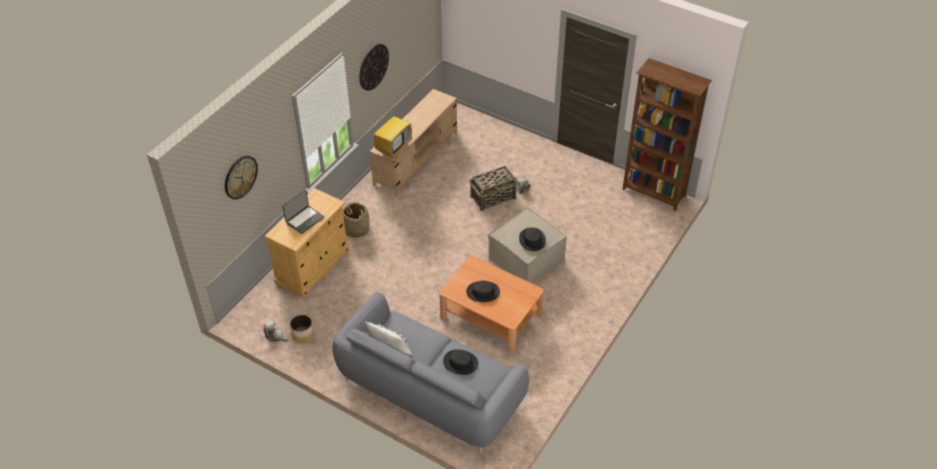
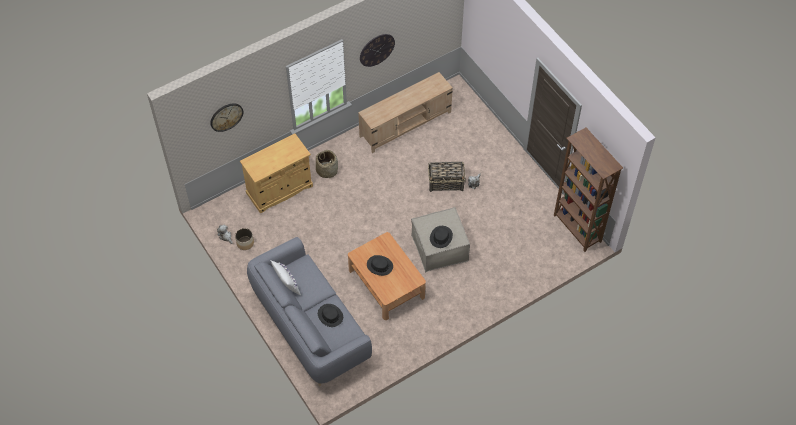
camera: 25 degrees right, 10 degrees up
(304, 220) = (274, 158): laptop -> none
(393, 147) = (378, 116): television -> none

